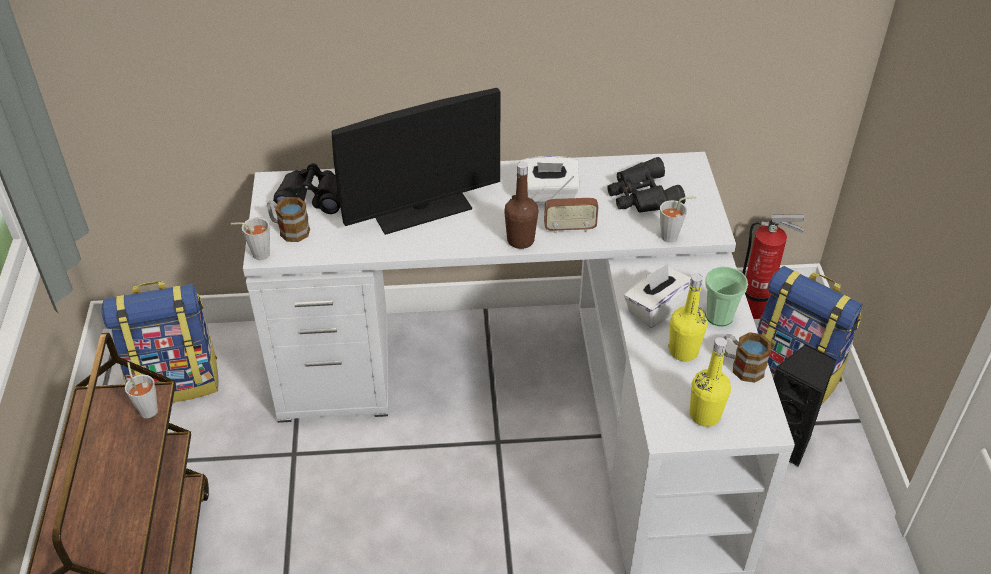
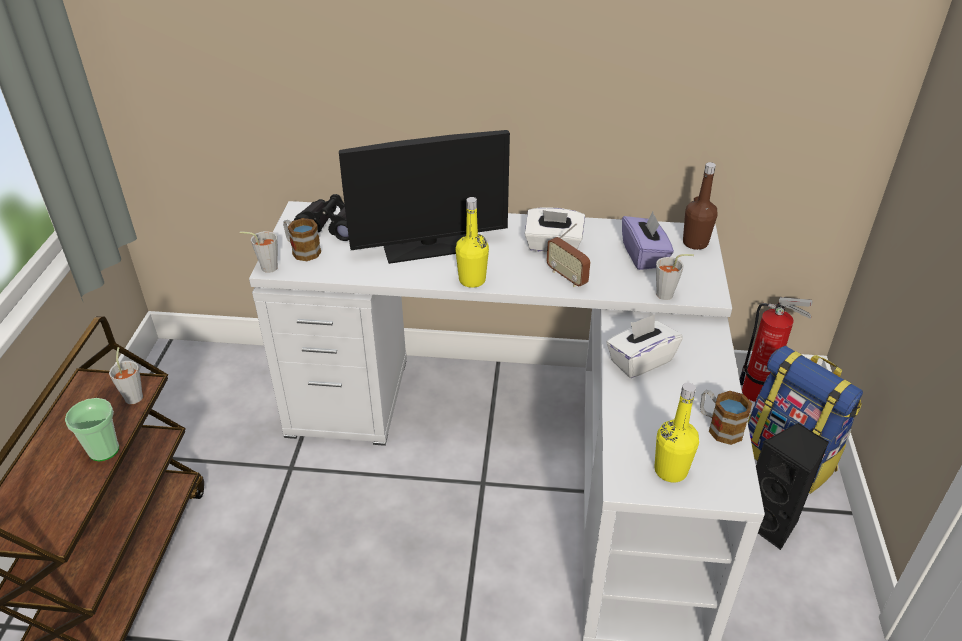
camera: 10 degrees right, 5 degrees down
(176, 381) = (206, 389): backpack -> none
(520, 240) = (516, 282): brown bottle -> brown bottle (695, 243)
(570, 228) = (567, 277): radio -> radio turned 45 degrees clockwise
(641, 195) = (644, 256): black binoculars -> purple tissue box
(683, 351) = (660, 404): yellow bottle -> yellow bottle (472, 280)
(719, 316) = (704, 376): cup -> cup (104, 450)

